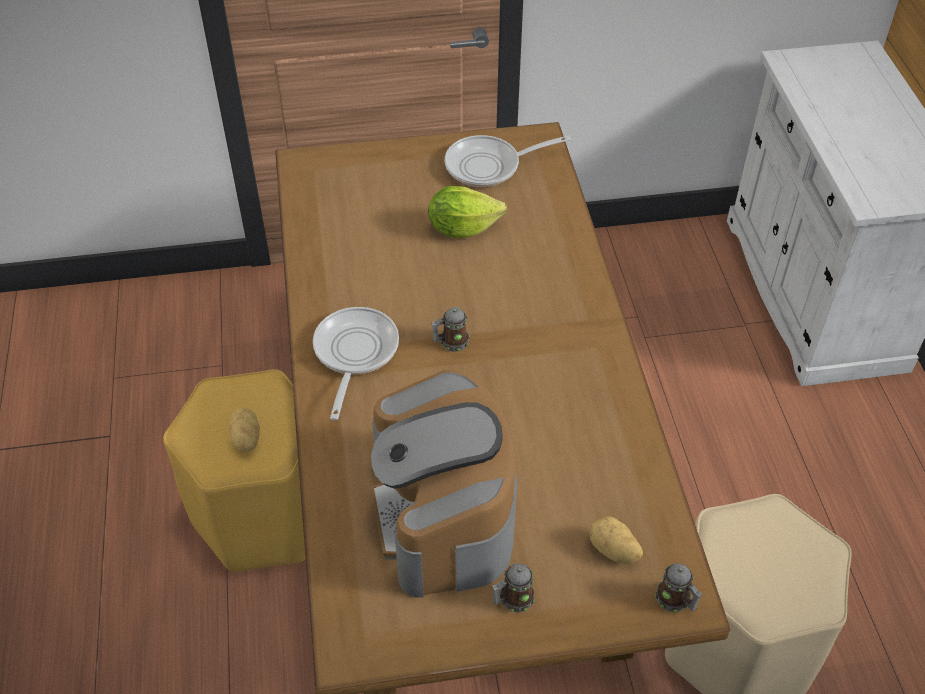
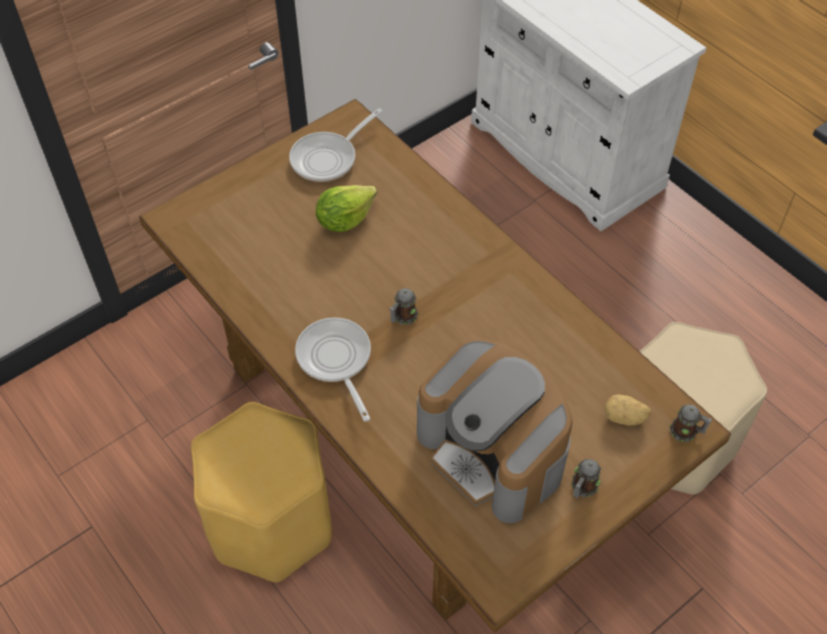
camera: 30 degrees left, 5 degrees up
(245, 439) = (267, 471): potato -> none

